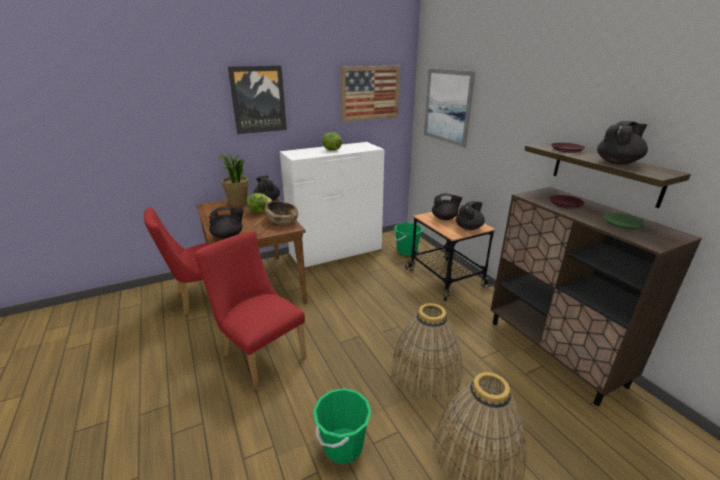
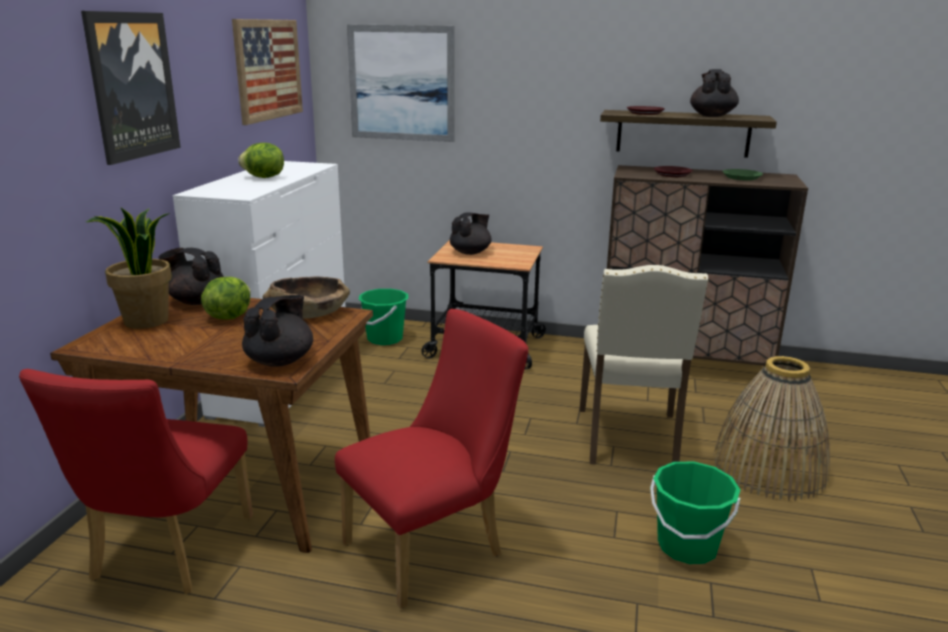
camera: 50 degrees left, 5 degrees down
(260, 354) = (433, 546): red chair -> red chair turned 150 degrees clockwise
(425, 371) = (629, 439): basket -> beige chair
(469, 228) = (517, 253): black teapot -> none

